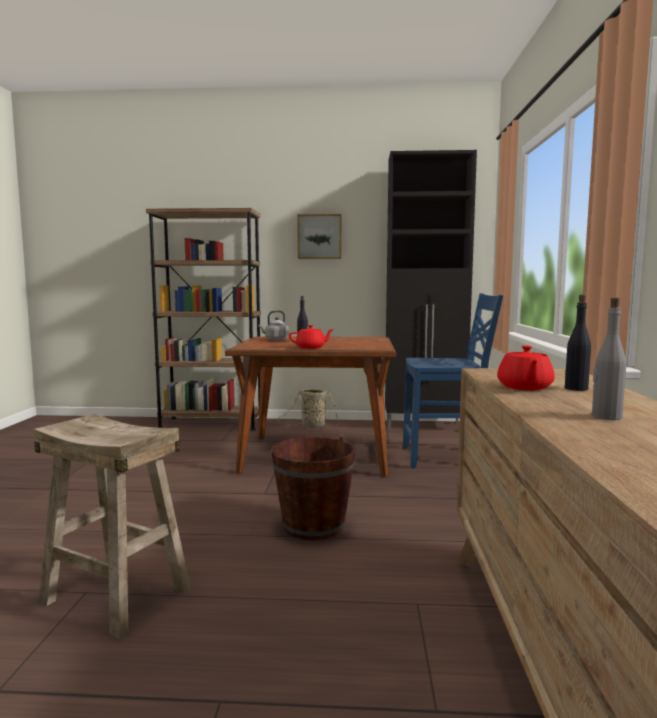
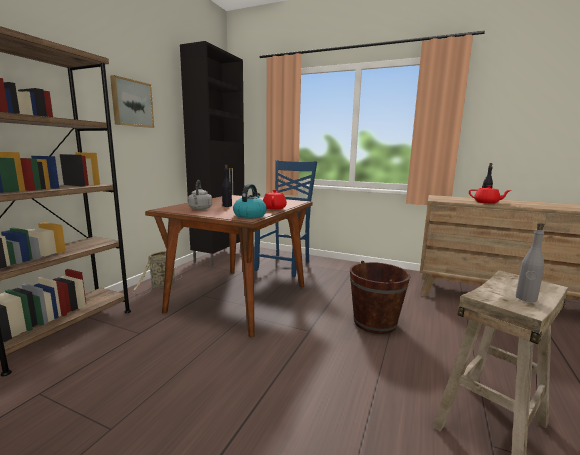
camera: 70 degrees left, 5 degrees up
(257, 347) = (250, 215): none -> kettle
(606, 417) = (543, 205): grey bottle -> grey bottle (526, 298)

